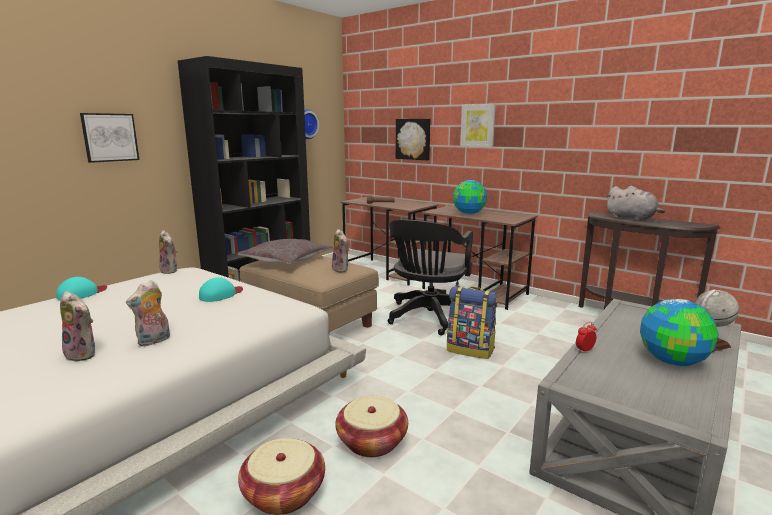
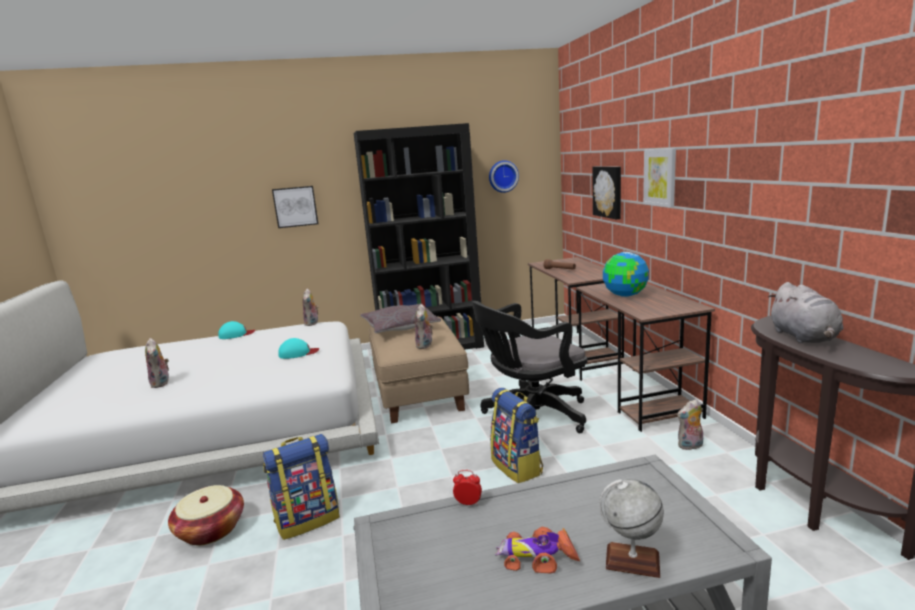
camera: 40 degrees right, 0 degrees up
(154, 341) = (202, 384): plush toy -> plush toy (690, 446)
(372, 441) = (308, 519): basket -> backpack
(673, 361) = (537, 558): globe -> toy car

